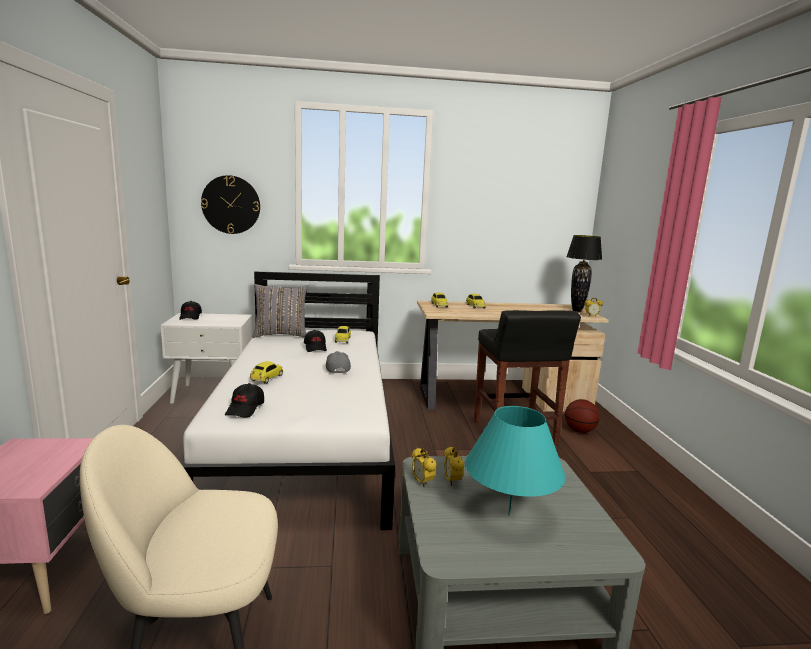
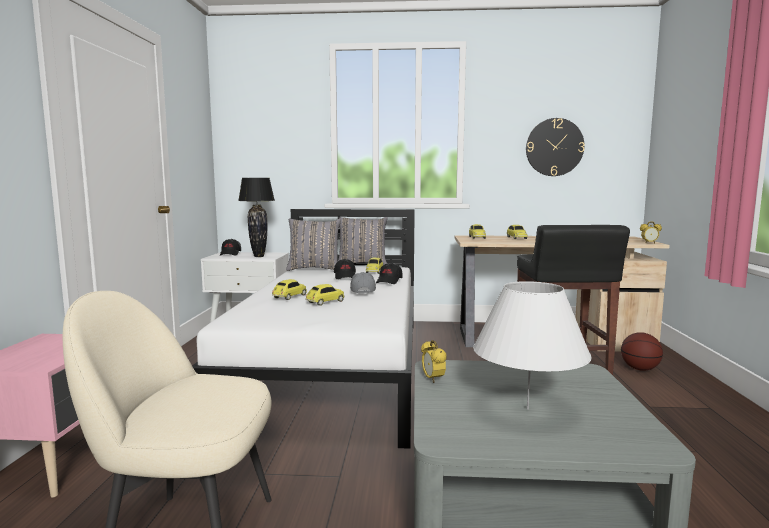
camera: 10 degrees right, 5 degrees down
(231, 205) = (270, 147): wall clock -> wall clock (554, 147)
(245, 409) = (261, 316): black cap -> black cap (389, 281)
(304, 386) = (325, 302): none -> toy car
(327, 328) = (362, 264): none -> grey pillow
(452, 481) = (466, 380): alarm clock -> none
(509, 515) = (527, 409): turquoise table lamp -> white table lamp
(576, 310) = (632, 239): black table lamp -> black table lamp (258, 256)

